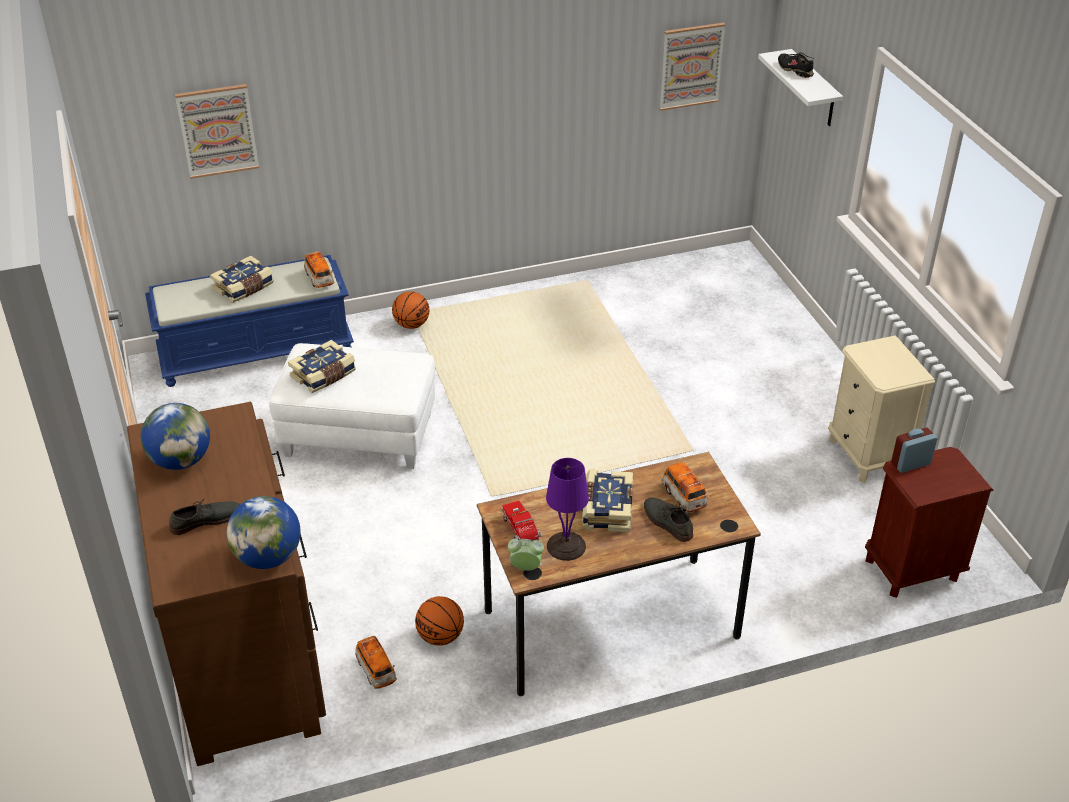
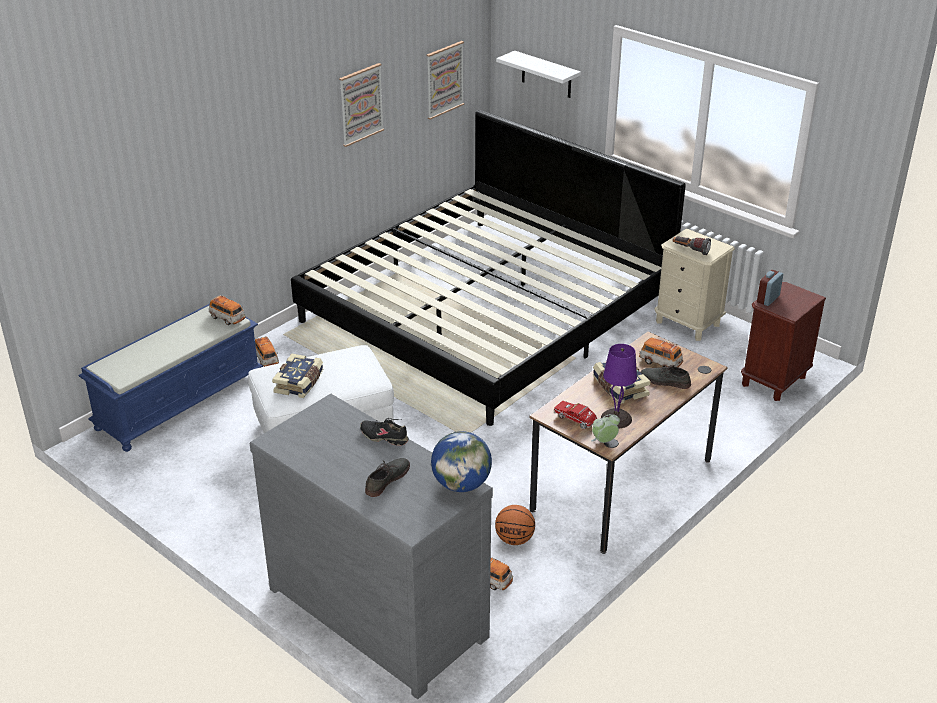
camera: 30 degrees left, 5 degrees down
(180, 461) = (322, 449): globe -> none
(217, 130) = (128, 206): picture -> picture (361, 104)
(244, 288) = (169, 343): book -> none
(245, 653) = (379, 609): brown dresser -> grey dresser
(372, 335) = (266, 359): none -> toy car
(411, 325) = (291, 343): basketball -> none
(641, 358) = (485, 311): none -> bed
(795, 70) = (532, 62): black shoe -> black shoe (384, 437)
(871, 366) = (690, 250): none -> flashlight

